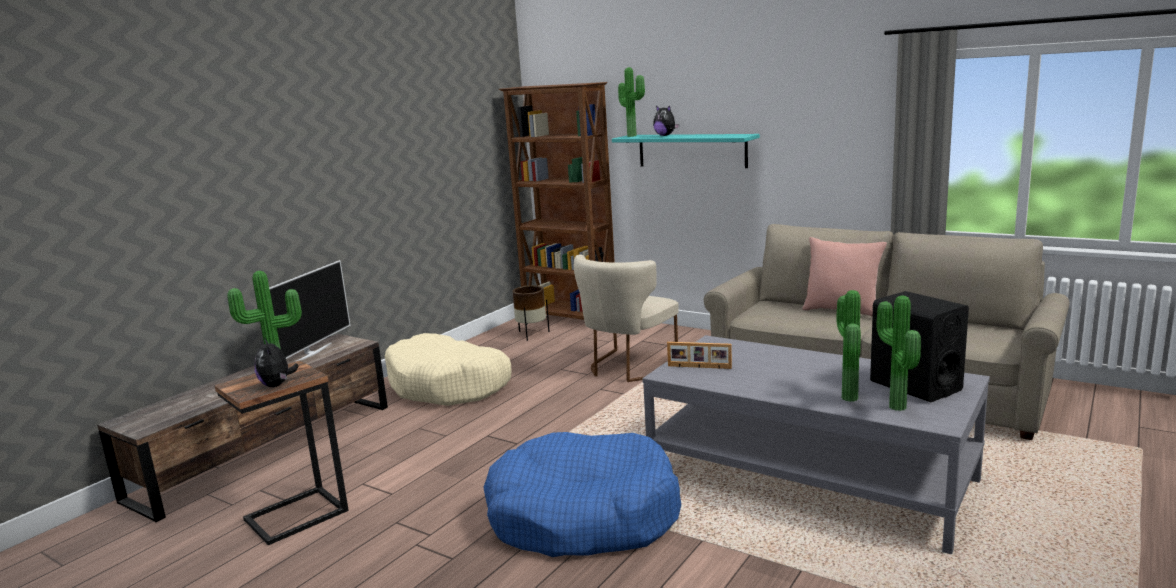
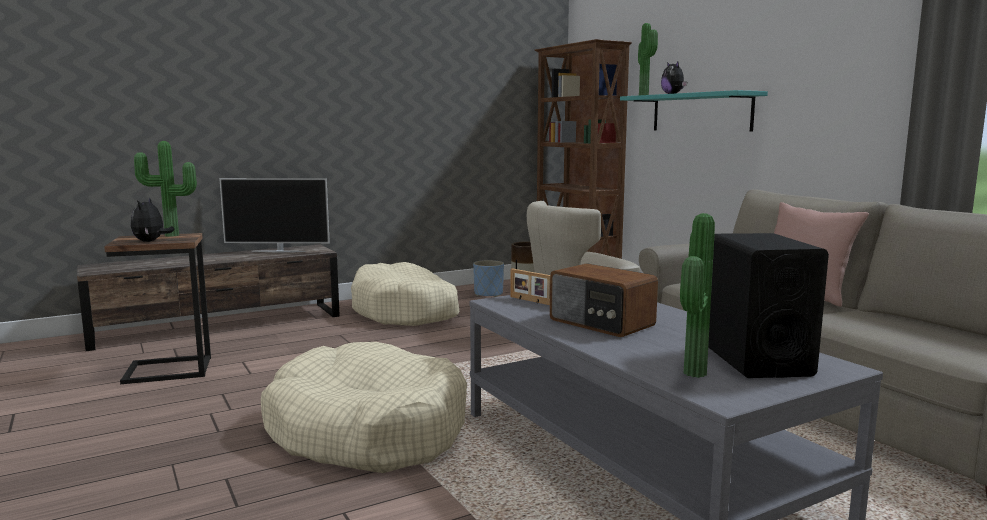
camera: 25 degrees right, 5 degrees down
(311, 353) = (278, 251): television -> television turned 45 degrees clockwise
(503, 347) = (488, 294): none -> blue planter
(583, 515) = (367, 431): blue dog bed -> beige dog bed
(775, 377) = (601, 323): none -> radio
(846, 398) = (646, 354): potted plant -> none

